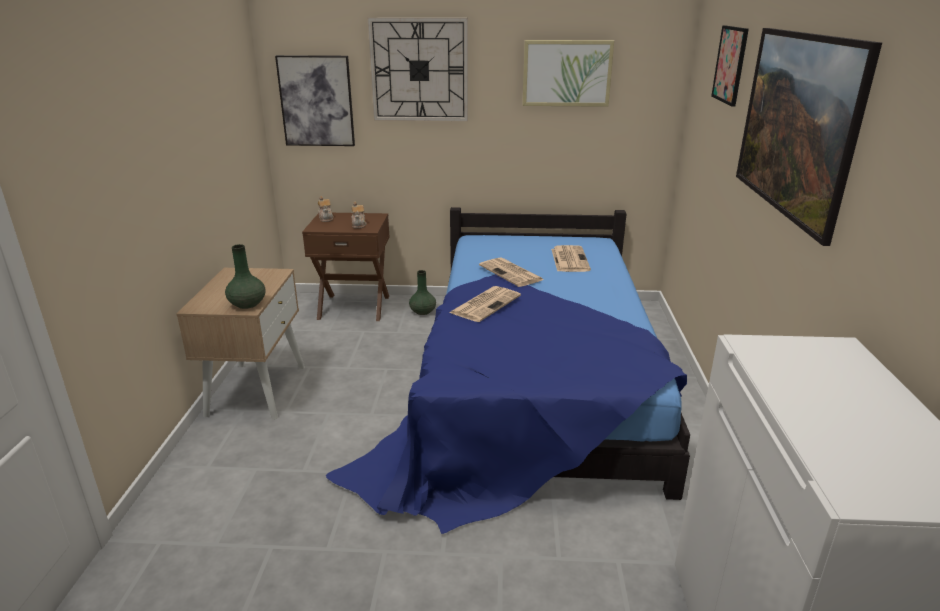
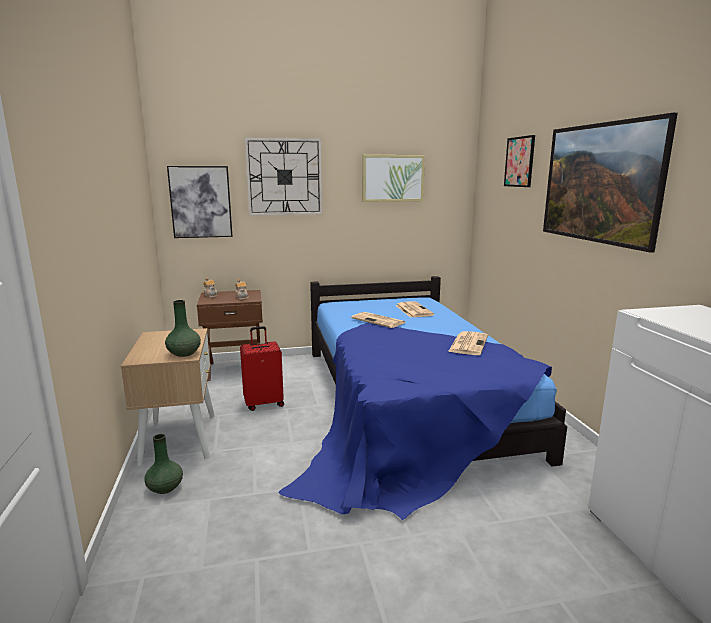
camera: 15 degrees left, 10 degrees down
(364, 358) = (264, 403): none -> red suitcase
(423, 311) = (294, 366): green vase -> green vase (165, 487)
(485, 304) = (376, 339): newspaper -> newspaper (468, 343)

